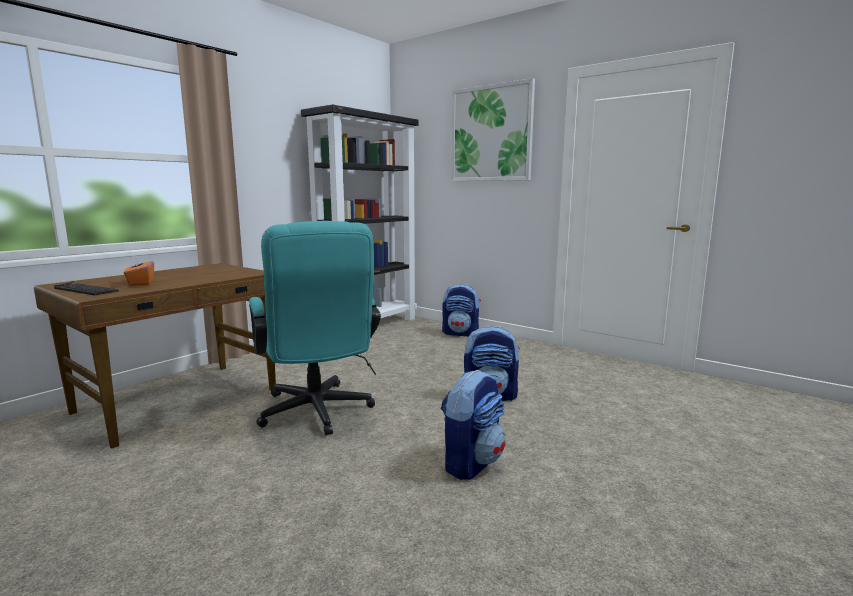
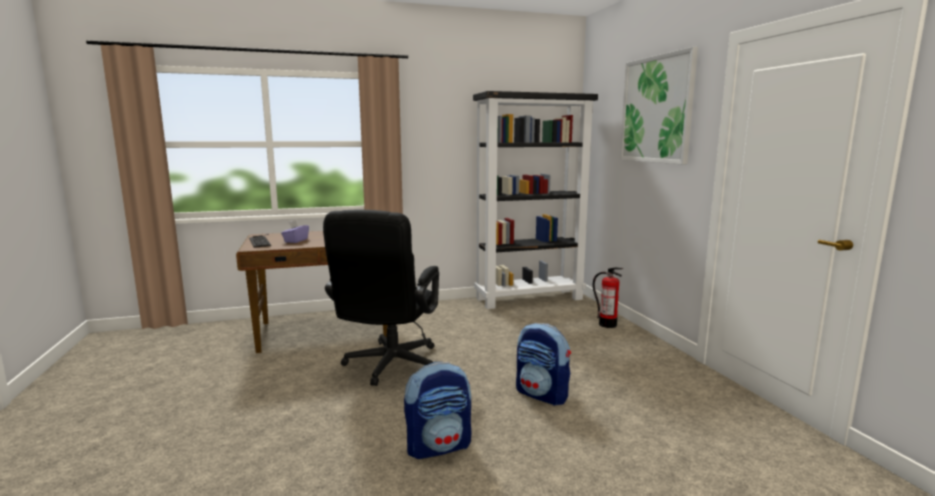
camera: 35 degrees right, 0 degrees up
(141, 283) = (296, 241): orange tissue box -> purple tissue box
(317, 414) = (388, 367): turquoise office chair -> black office chair
(461, 333) = (607, 324): backpack -> fire extinguisher

